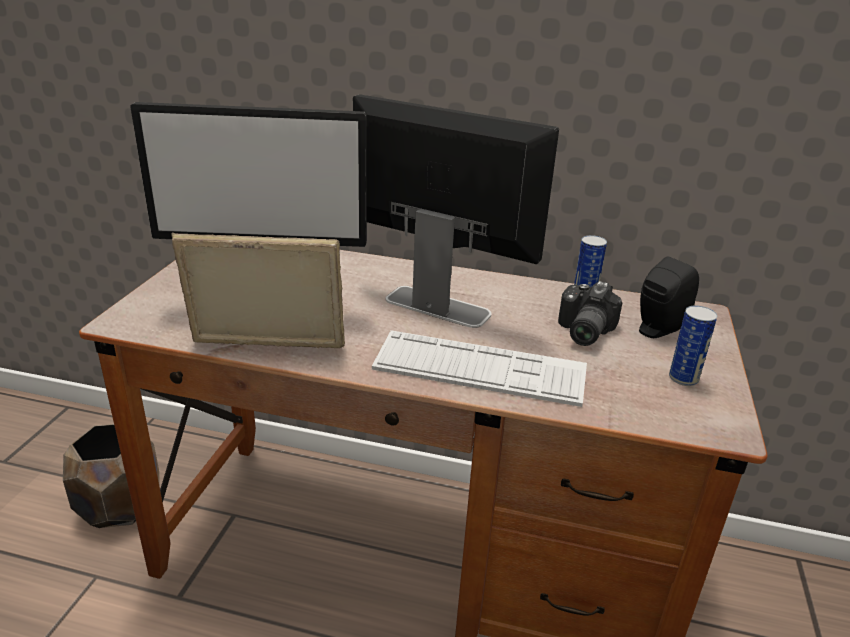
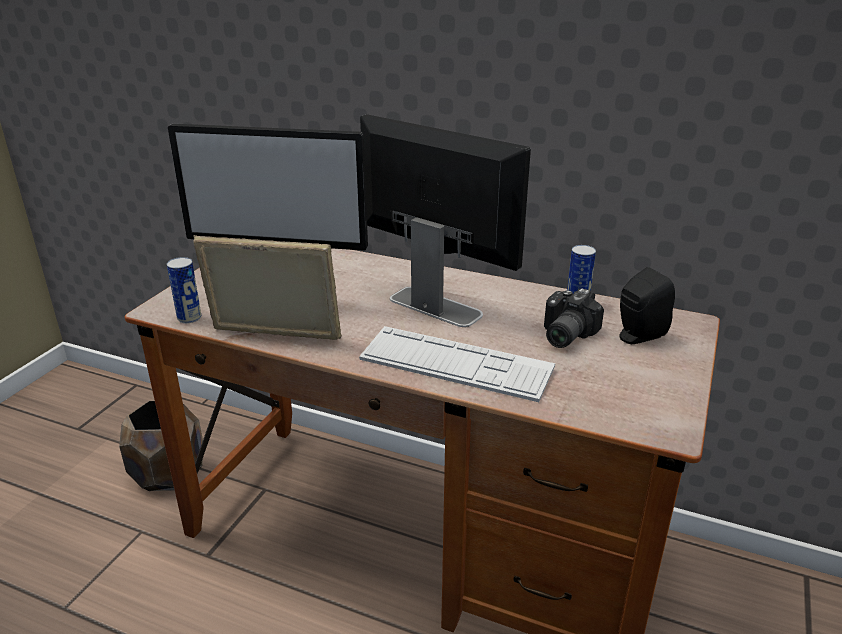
camera: 10 degrees right, 0 degrees up
(683, 378) = (646, 382): can -> can (189, 318)

